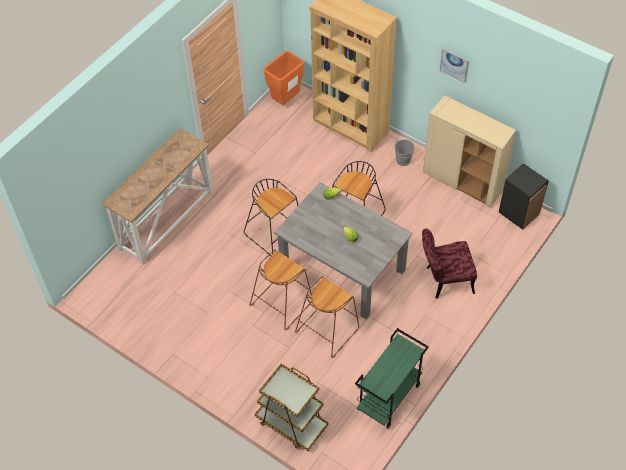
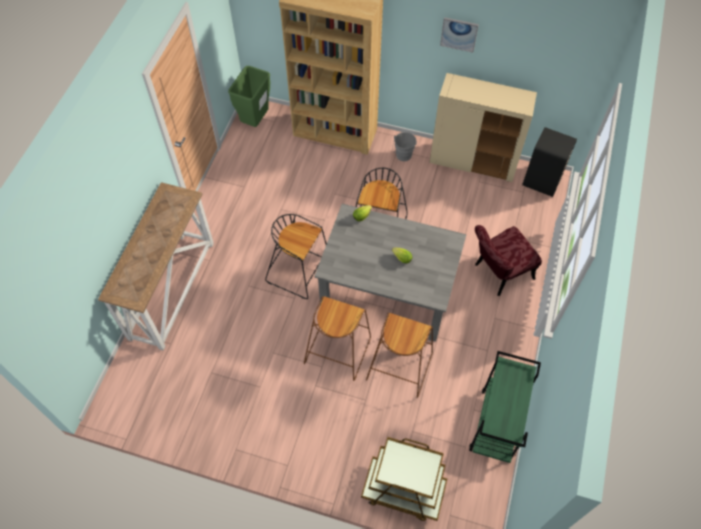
camera: 20 degrees left, 5 degrees up
(285, 100) = (255, 121): orange trash can -> green trash can

